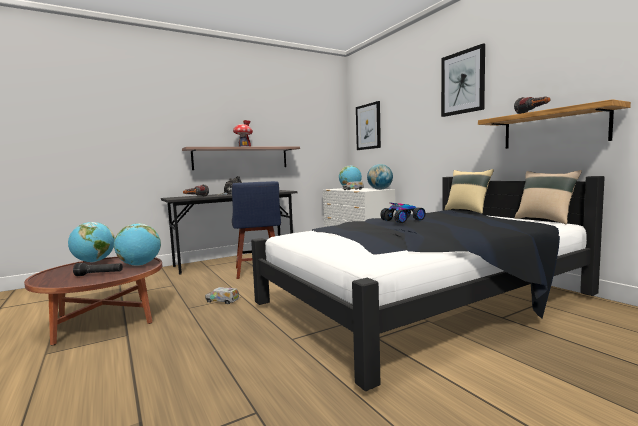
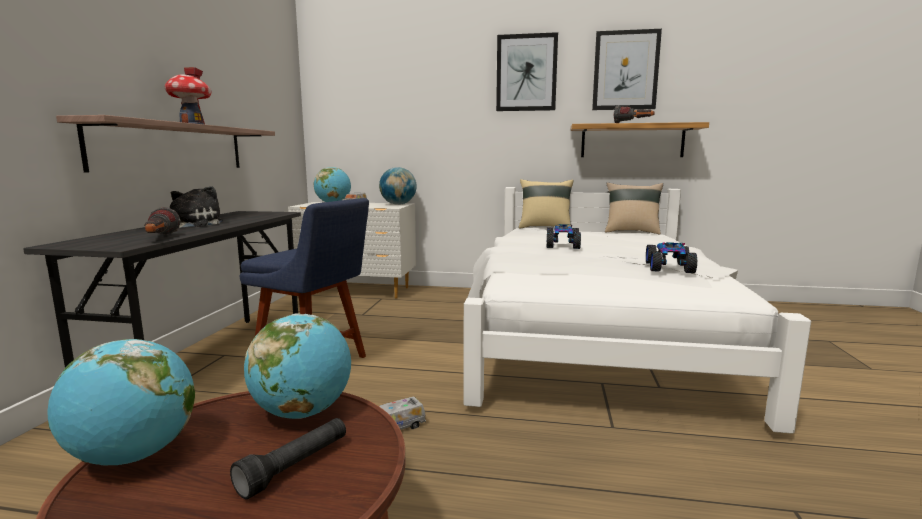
camera: 50 degrees left, 5 degrees up
(368, 126) = (353, 107): picture -> picture (625, 70)
(402, 240) = (669, 267): none -> toy car
(422, 302) = (594, 338): black bed -> white bed

